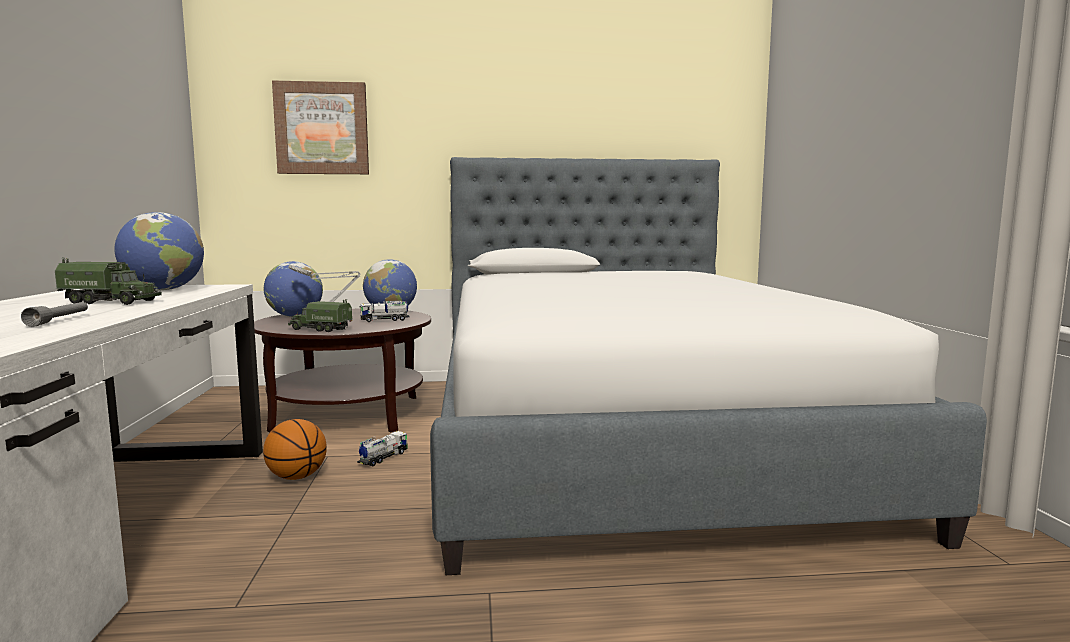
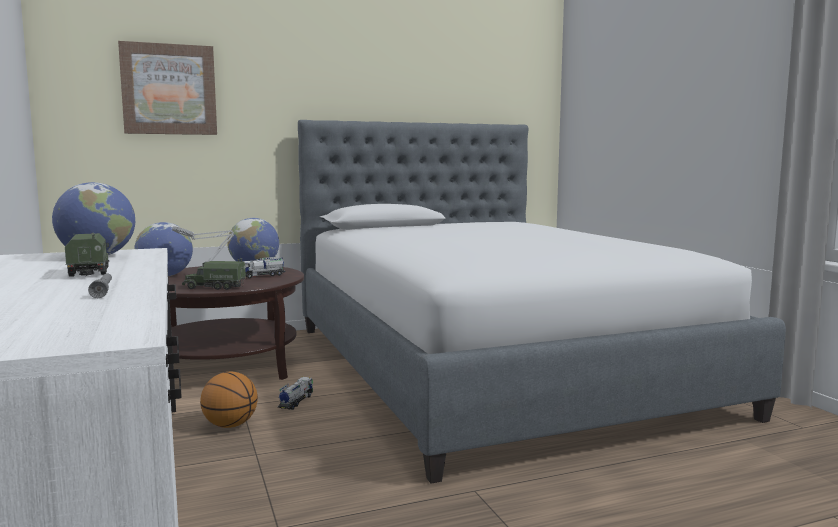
camera: 15 degrees left, 0 degrees up
(111, 302) = (89, 271): toy truck -> toy truck turned 105 degrees counterclockwise

